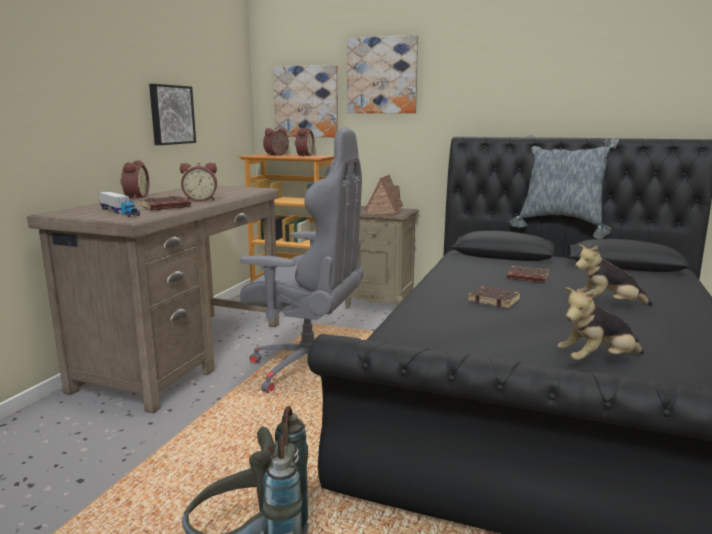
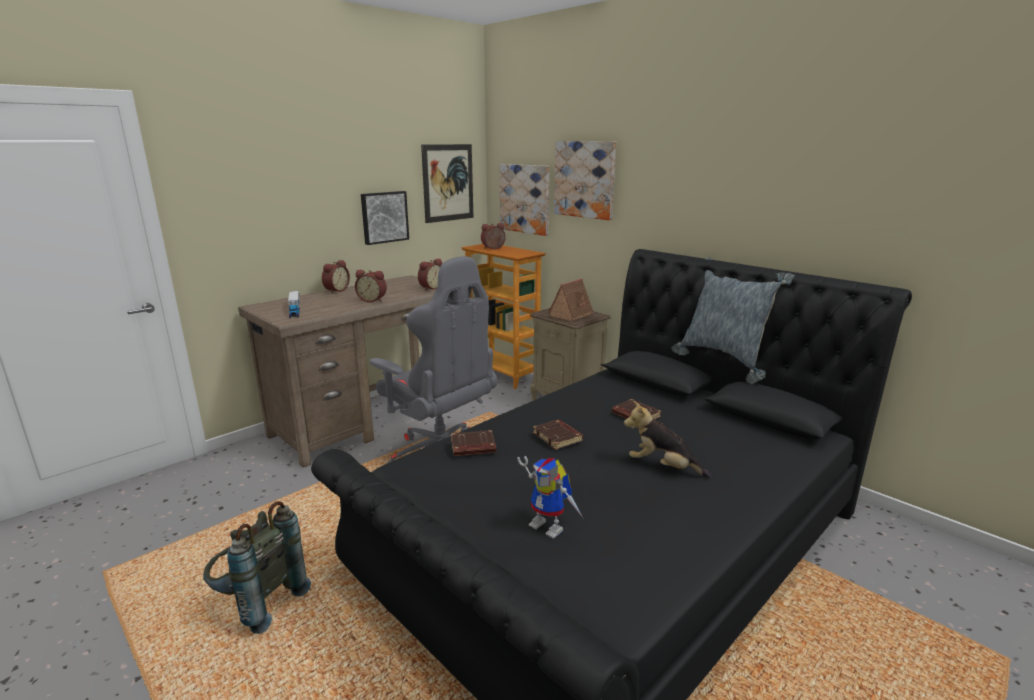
camera: 25 degrees right, 5 degrees up
(165, 207) = (332, 308): brown book -> brown book (472, 447)
(223, 84) = (448, 183): none -> picture
(303, 155) = (515, 251): alarm clock -> alarm clock (431, 288)
(597, 361) = (551, 526): plush toy -> toy robot

